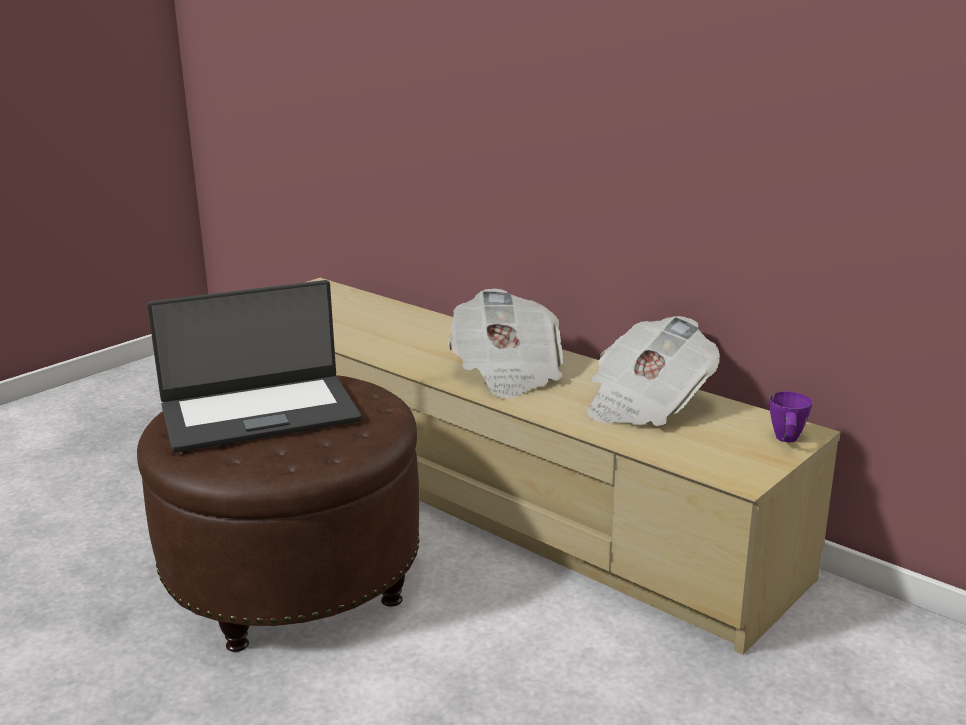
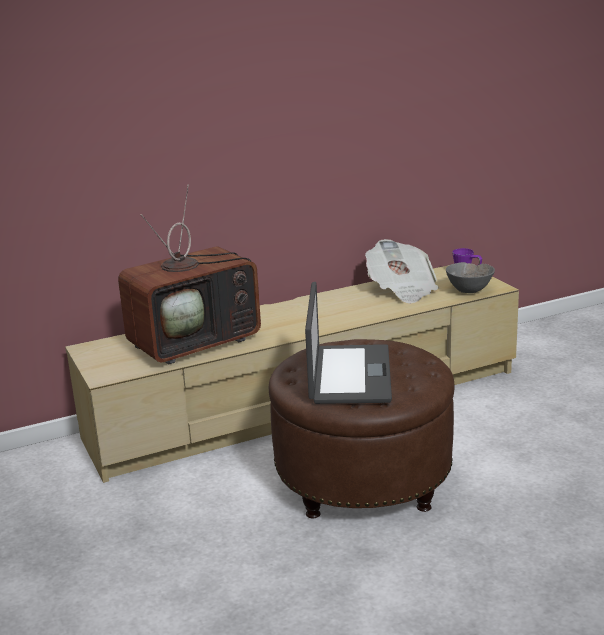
camera: 65 degrees left, 0 degrees up
(362, 325) = (196, 341): none -> television
(506, 373) = (327, 313): newspaper -> none
(696, 457) = (469, 291): none -> grey bowl

